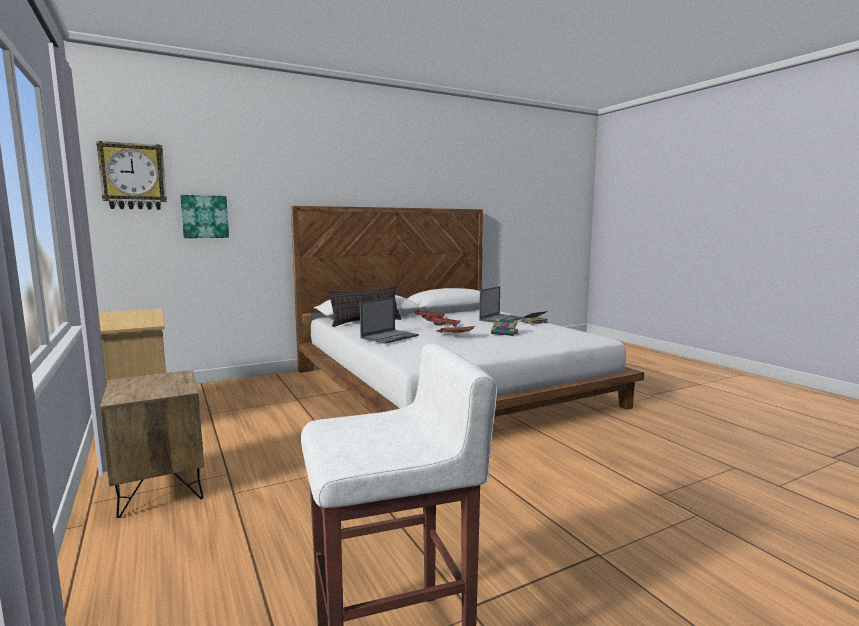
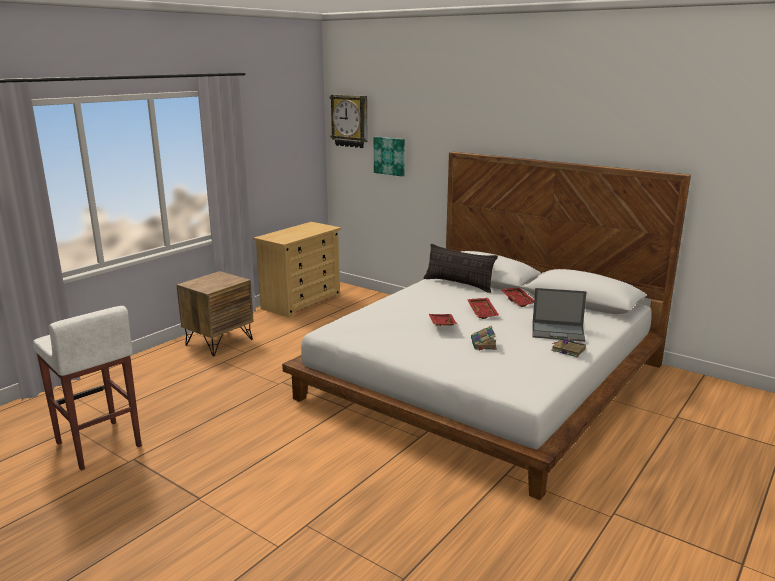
camera: 65 degrees right, 10 degrees up
(390, 337) = (401, 304): laptop -> none

